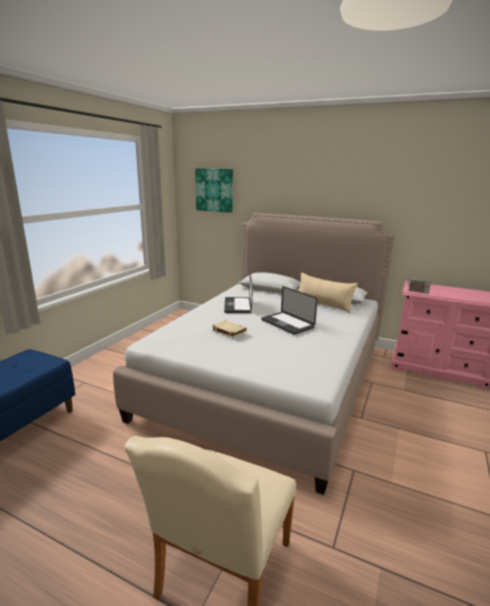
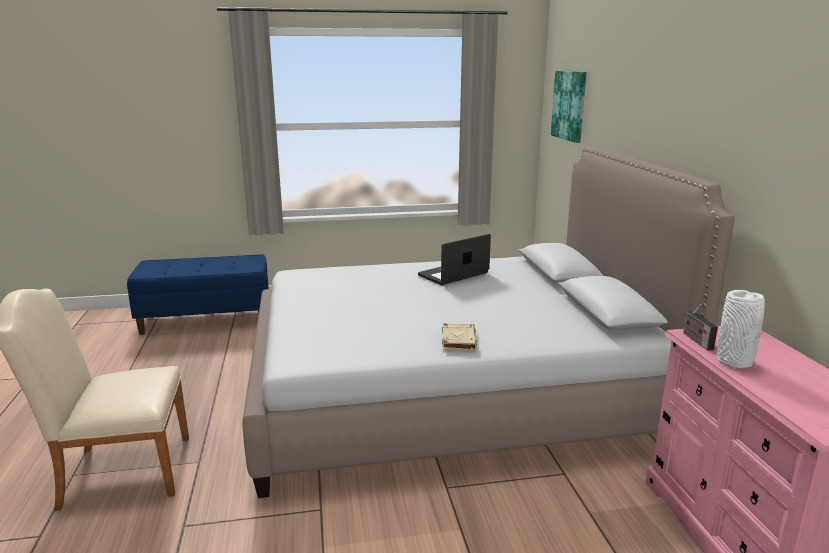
camera: 55 degrees right, 0 degrees up
(228, 331) = (366, 289): beige book -> beige book (458, 340)
(287, 324) = (442, 309): laptop -> none
(323, 305) = (561, 313): beige pillow -> none
(441, 294) = (735, 362): none -> white vase

